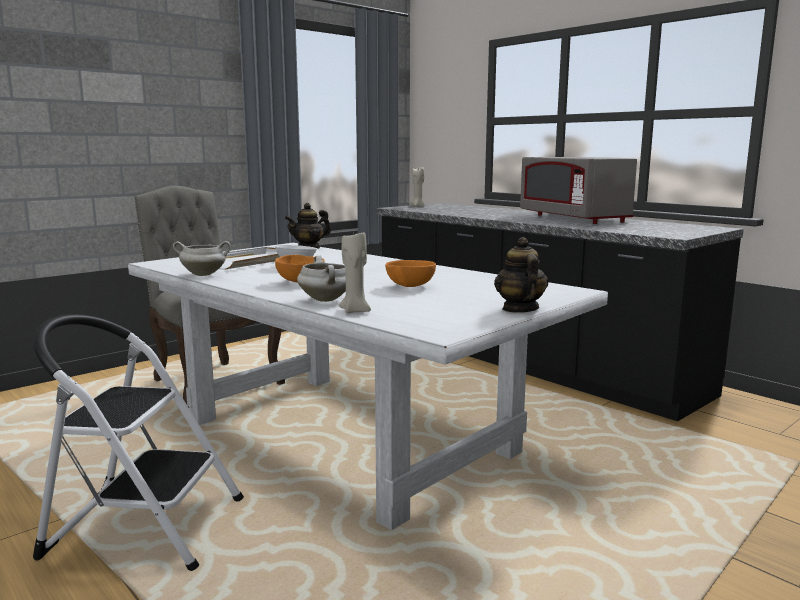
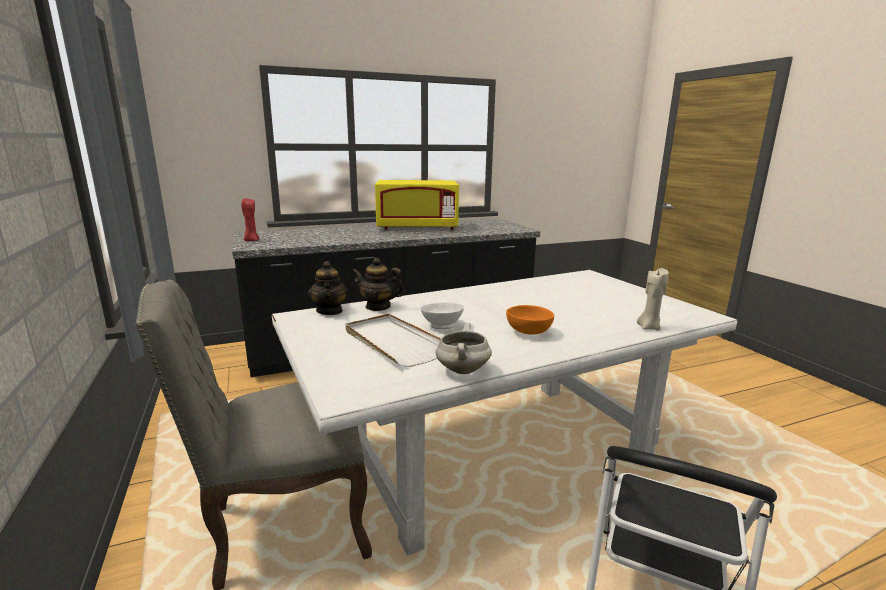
camera: 70 degrees left, 5 degrees up
(326, 300) = (610, 331): white cooking pot -> none
(409, 286) = (562, 303): orange bowl -> none
(417, 206) = (251, 240): beige candle -> red candle
(519, 309) = (640, 291): teapot -> teapot (378, 306)
(573, 218) = (417, 227): grey microwave -> yellow microwave

